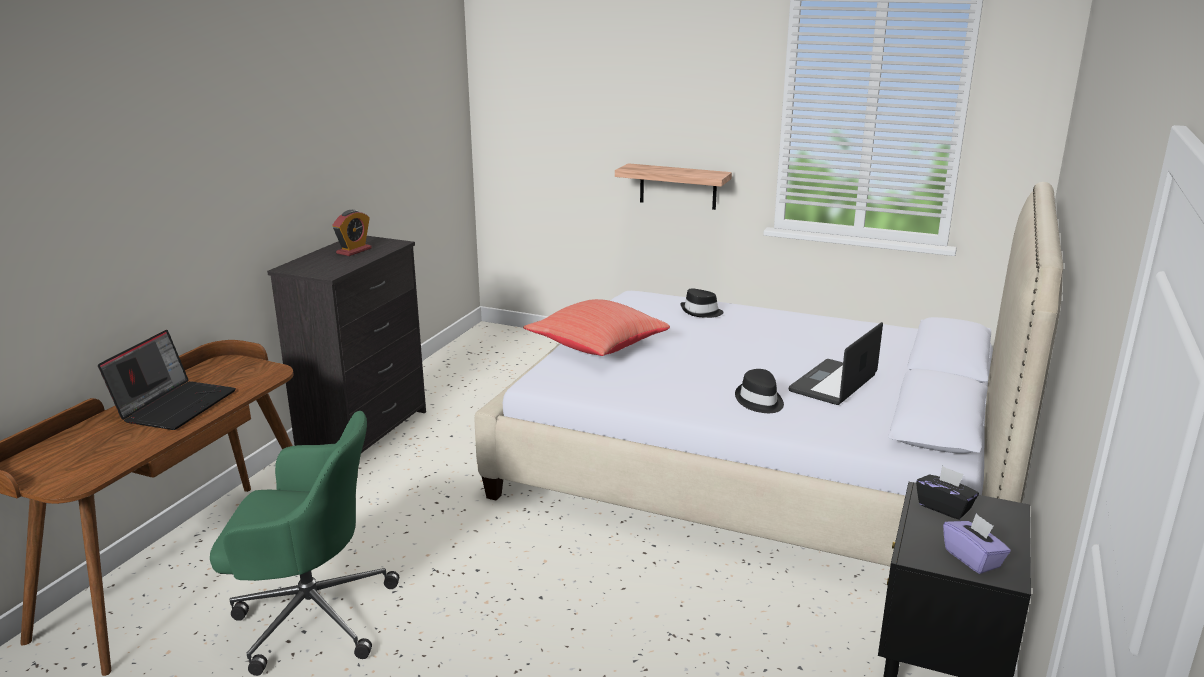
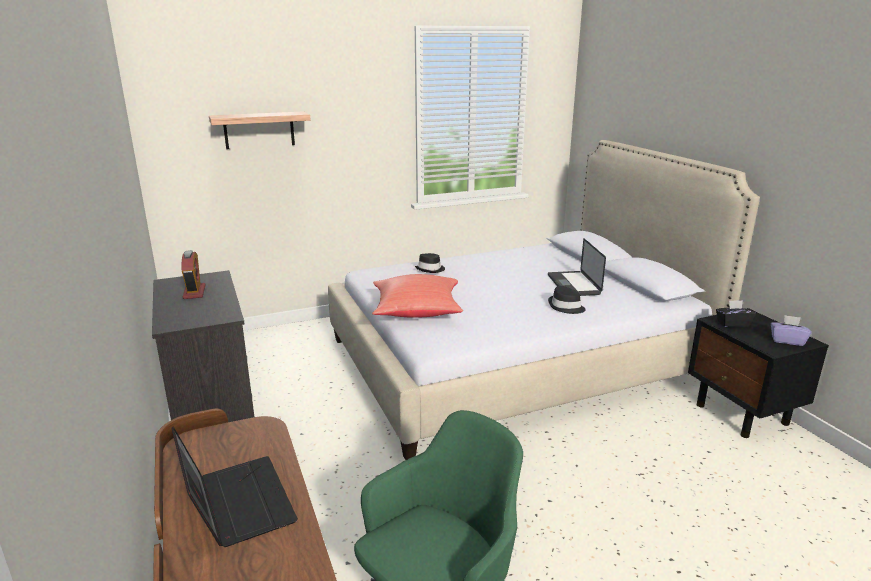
camera: 45 degrees left, 0 degrees up
(678, 186) = (344, 186): shelf -> shelf (259, 130)

